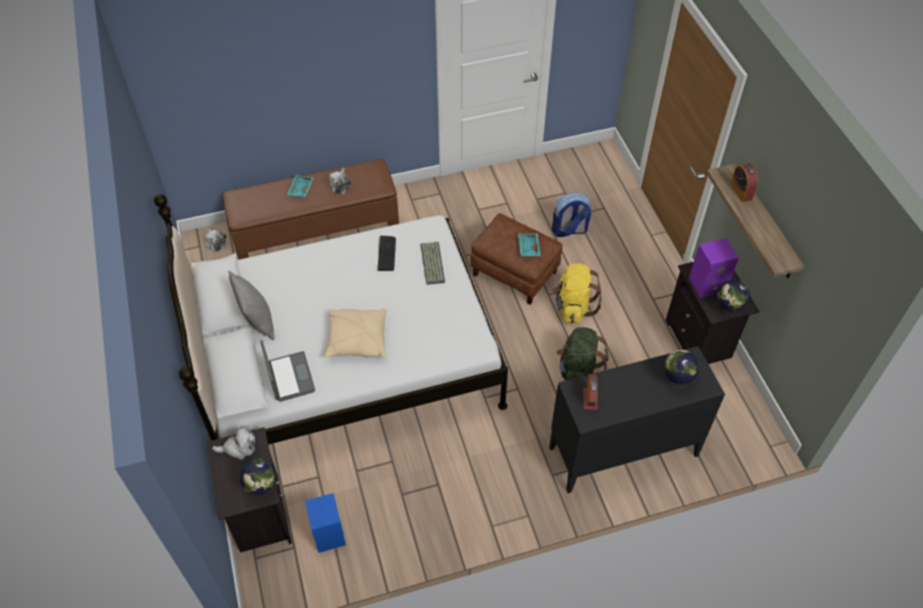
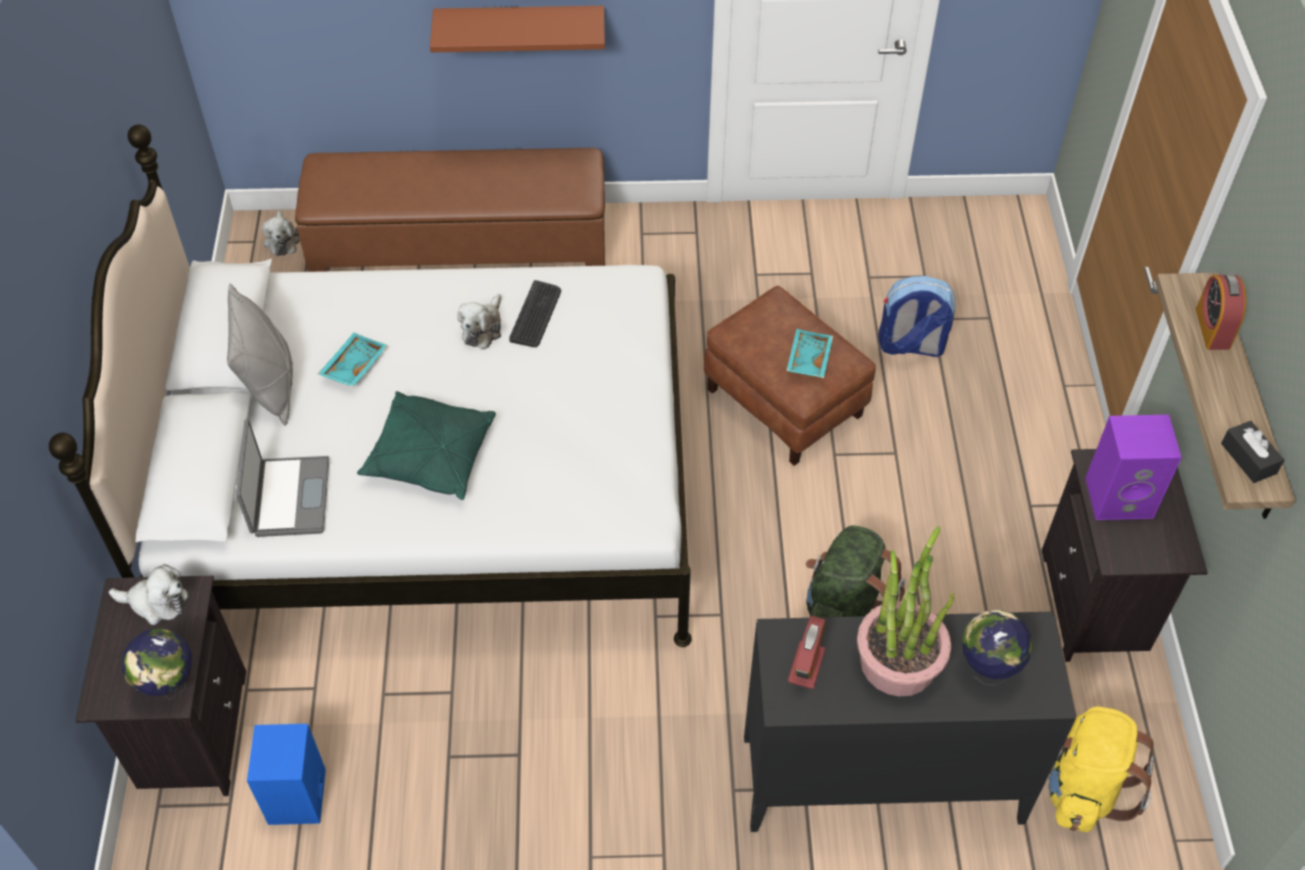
camera: 15 degrees right, 0 degrees up
(300, 189) = (437, 174): turquoise tray -> turquoise tray (353, 365)
(336, 102) = (520, 28): none -> brown shelf
(340, 184) = (509, 179): plush toy -> plush toy (483, 328)
(357, 339) = (430, 456): beige pillow -> green pillow
(431, 263) = (609, 348): keyboard -> none
(573, 307) = (873, 487): yellow backpack -> yellow backpack (1083, 788)
(633, 387) = (898, 661): none -> potted plant
(728, 310) = (1143, 557): globe -> none
(777, 250) = (1248, 458): none -> black tissue box

